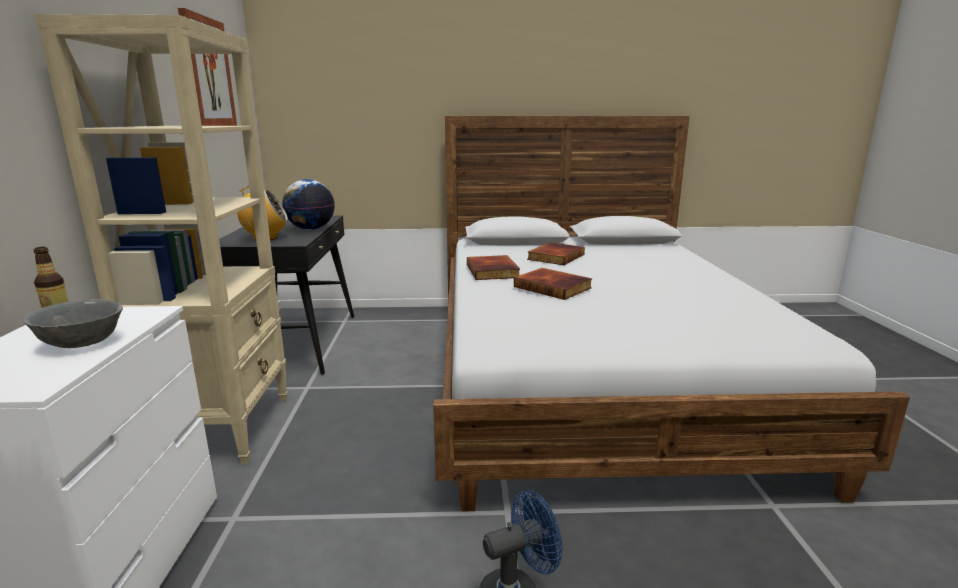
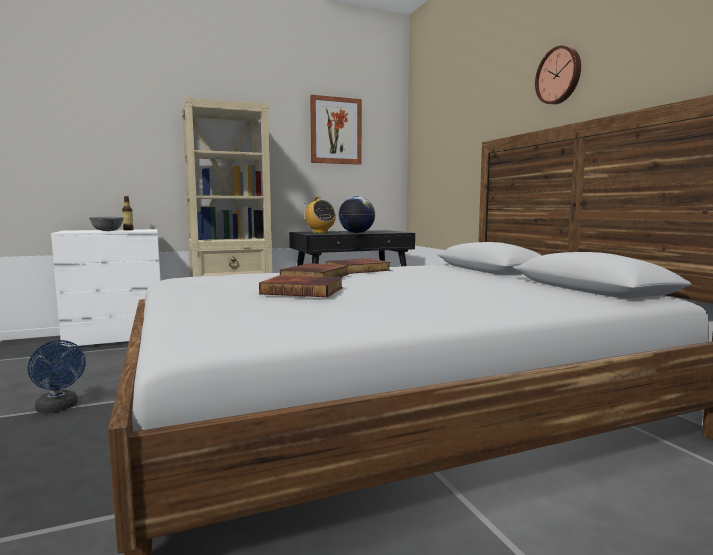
camera: 70 degrees right, 10 degrees down
(530, 68) = (559, 76): none -> wall clock
(555, 256) = (440, 276): book -> book (303, 290)

